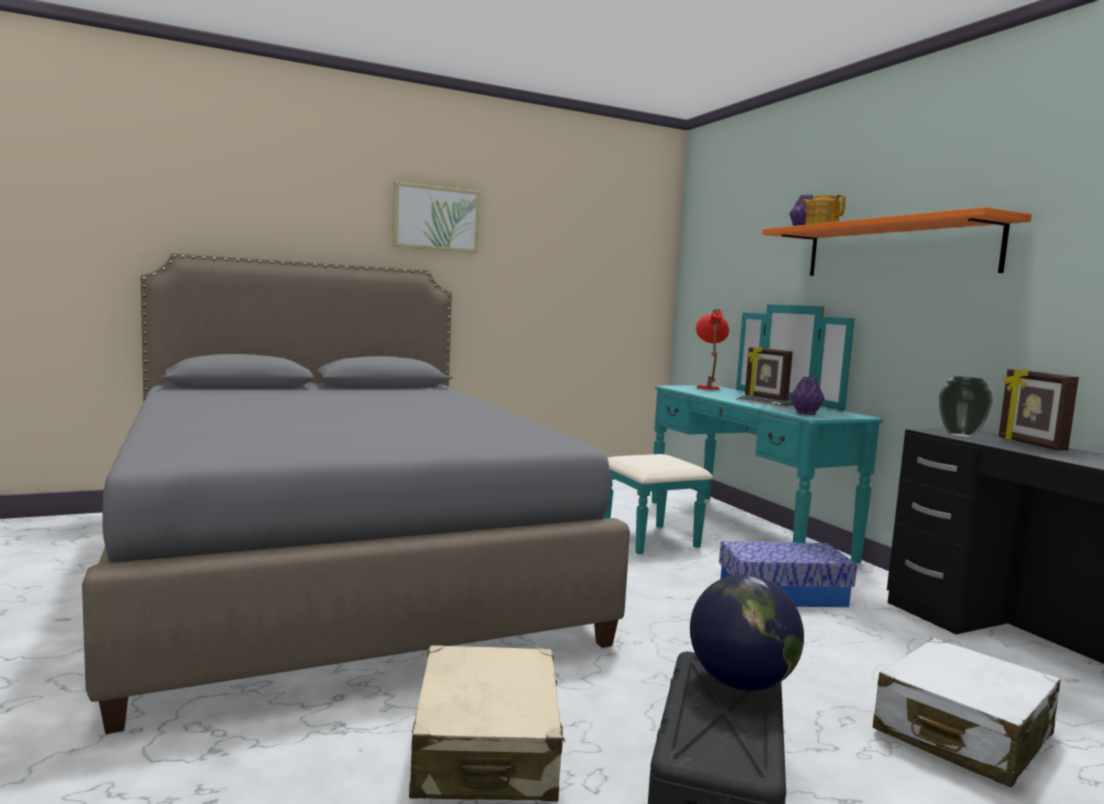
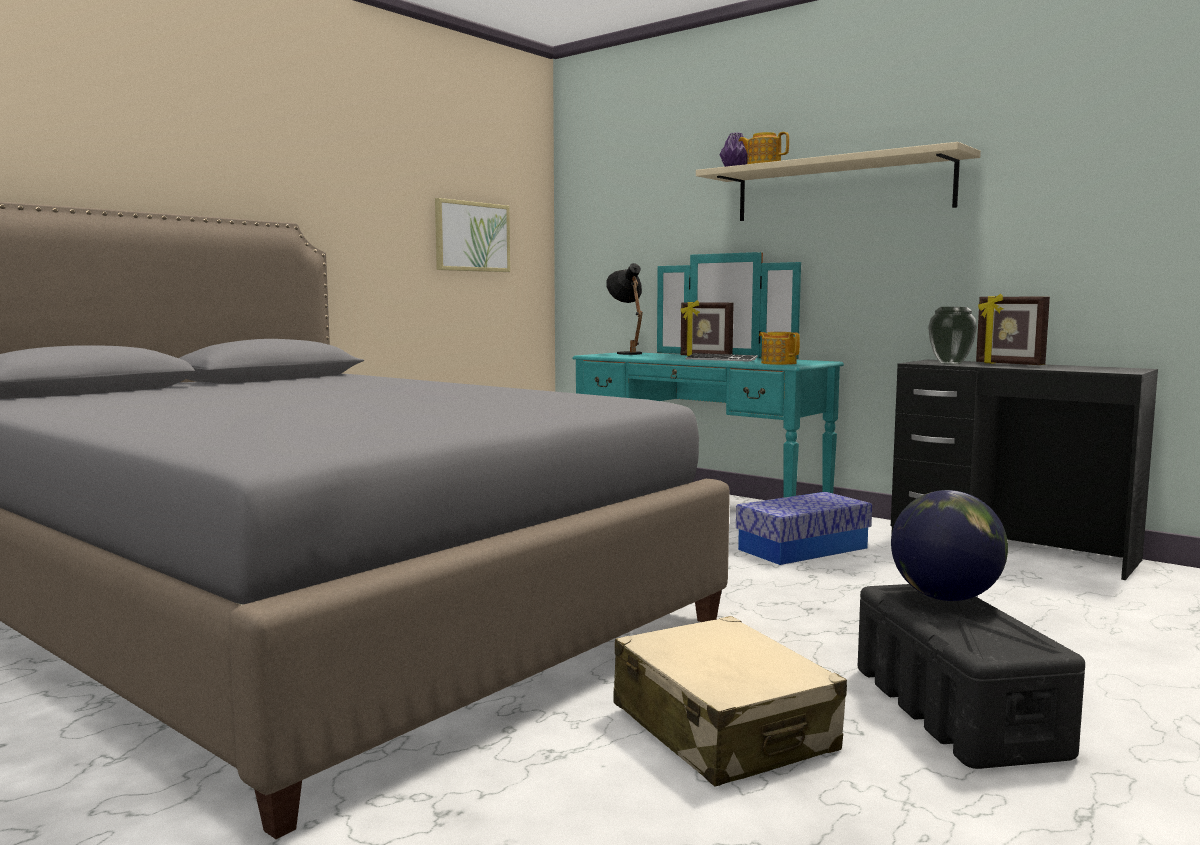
camera: 25 degrees left, 0 degrees up
(436, 218) = (293, 155): picture -> picture (472, 236)
(708, 387) = (627, 353): red table lamp -> black table lamp
(806, 414) = (778, 363): purple vase -> teapot
(896, 250) = (841, 189): orange shelf -> beige shelf
(962, 733) = (1057, 619): white suitcase -> none

